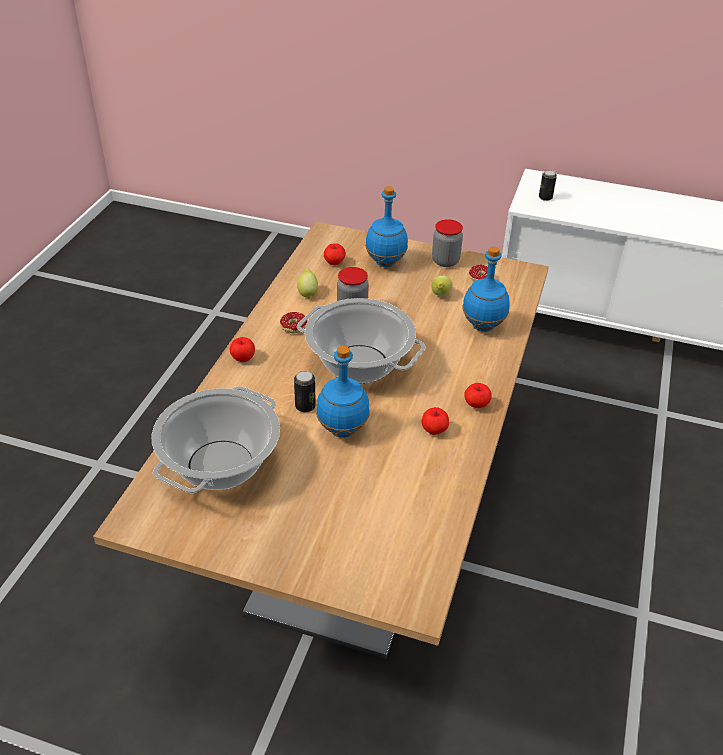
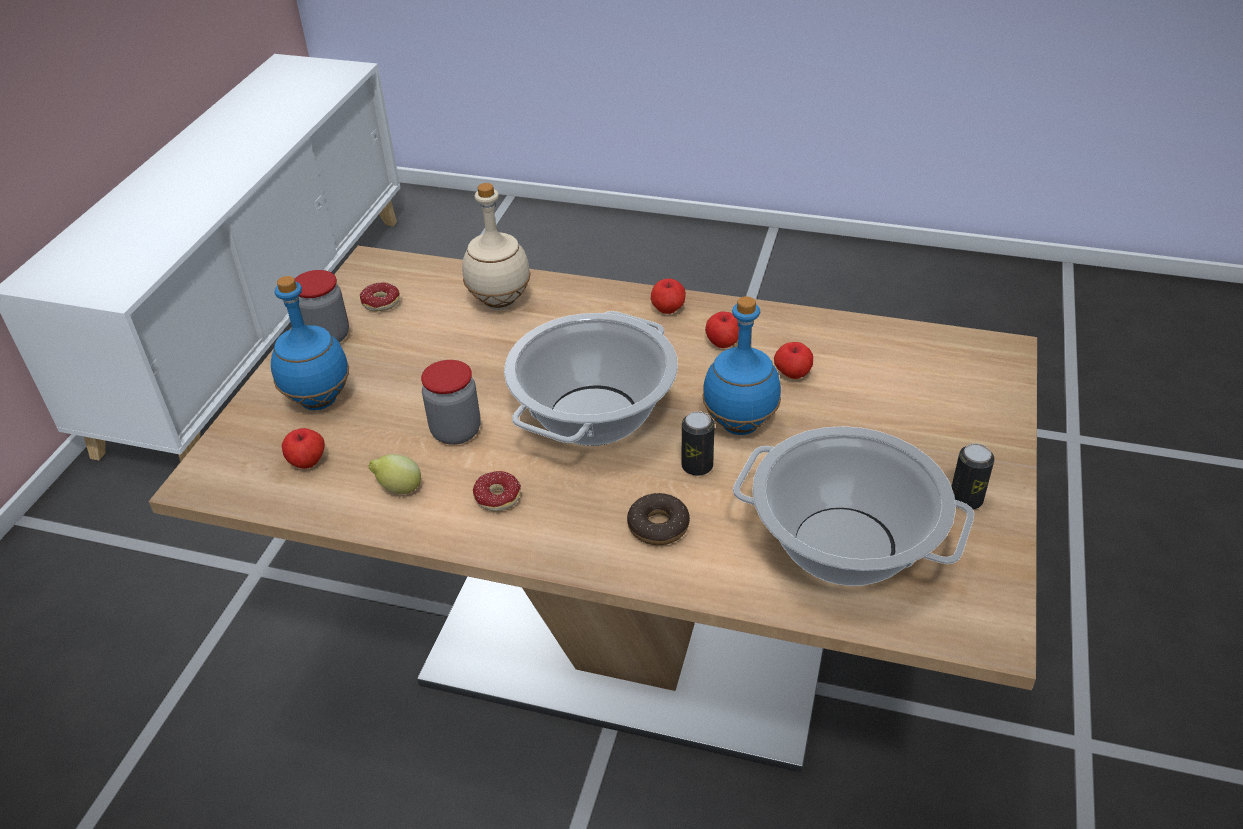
camera: 90 degrees left, 0 degrees up
(243, 358) = (587, 553): apple -> apple (792, 374)
(257, 386) = (658, 526): none -> donut
(440, 296) = (422, 341): lemon -> none
(482, 325) = (499, 302): blue bottle -> beige bottle
(545, 197) = (99, 275): can -> can (965, 500)

